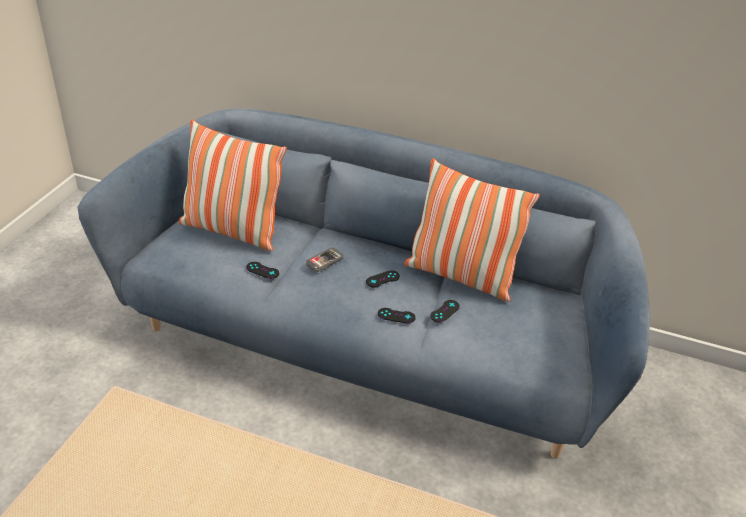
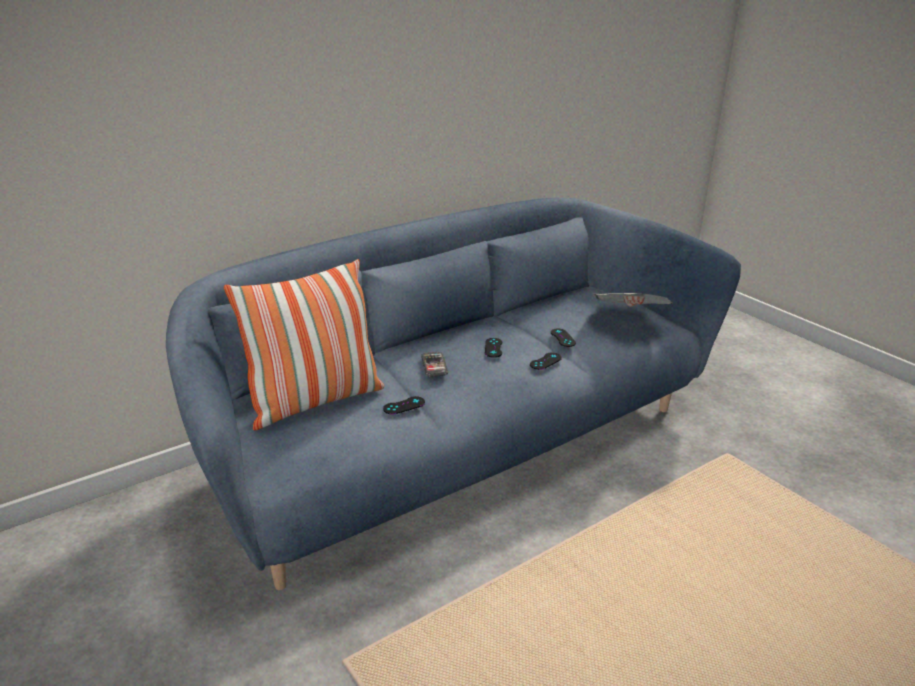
camera: 55 degrees left, 10 degrees down
(461, 276) = (526, 315): pillow -> none
(527, 340) = (629, 319): none -> newspaper

